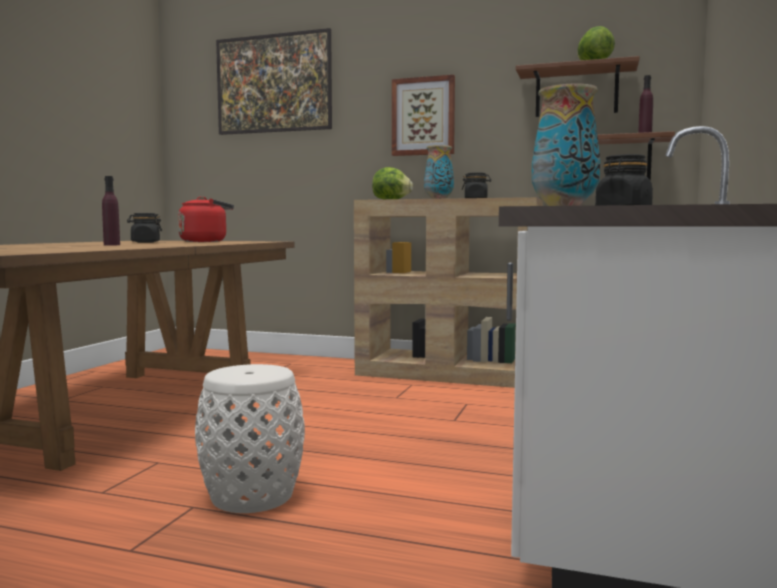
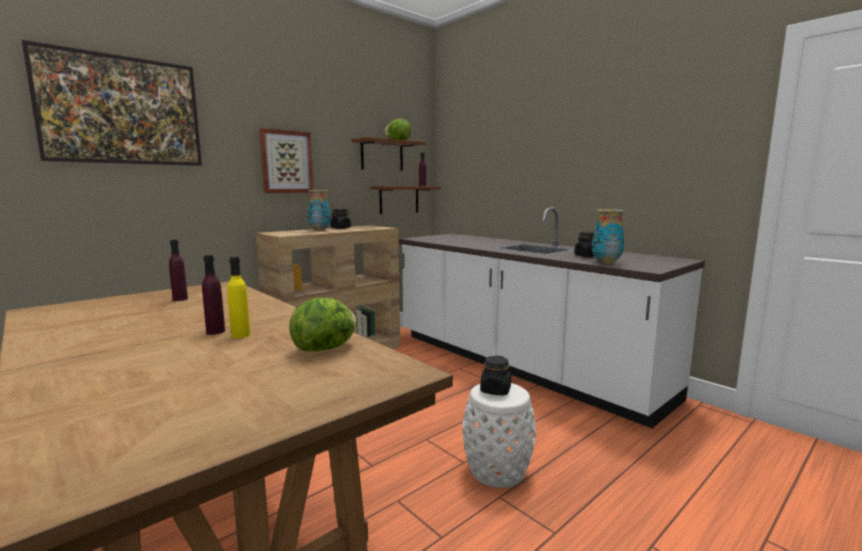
camera: 60 degrees left, 5 degrees up
(104, 246) = (240, 335): none -> yellow bottle
(145, 242) = (140, 316): black jar -> black jar (495, 390)
(206, 241) = (180, 299): red kettle -> purple bottle
(391, 200) = (293, 233): lettuce -> lettuce (326, 348)

